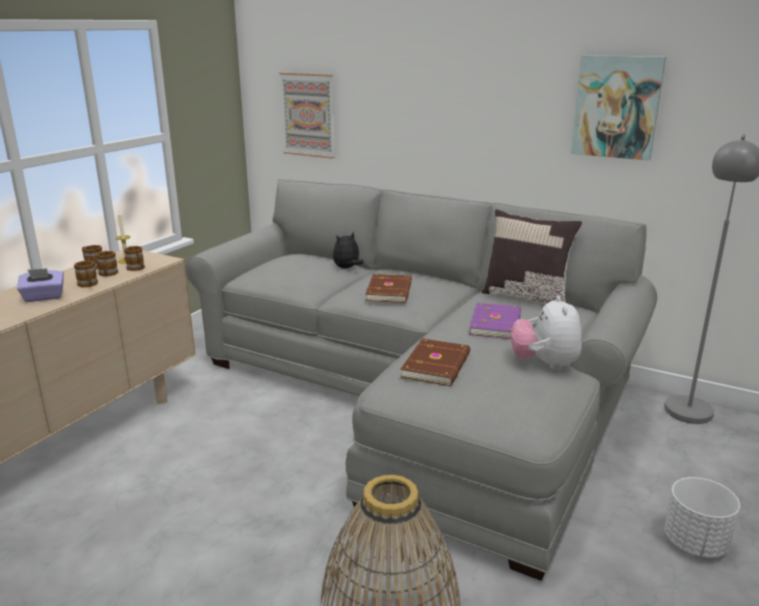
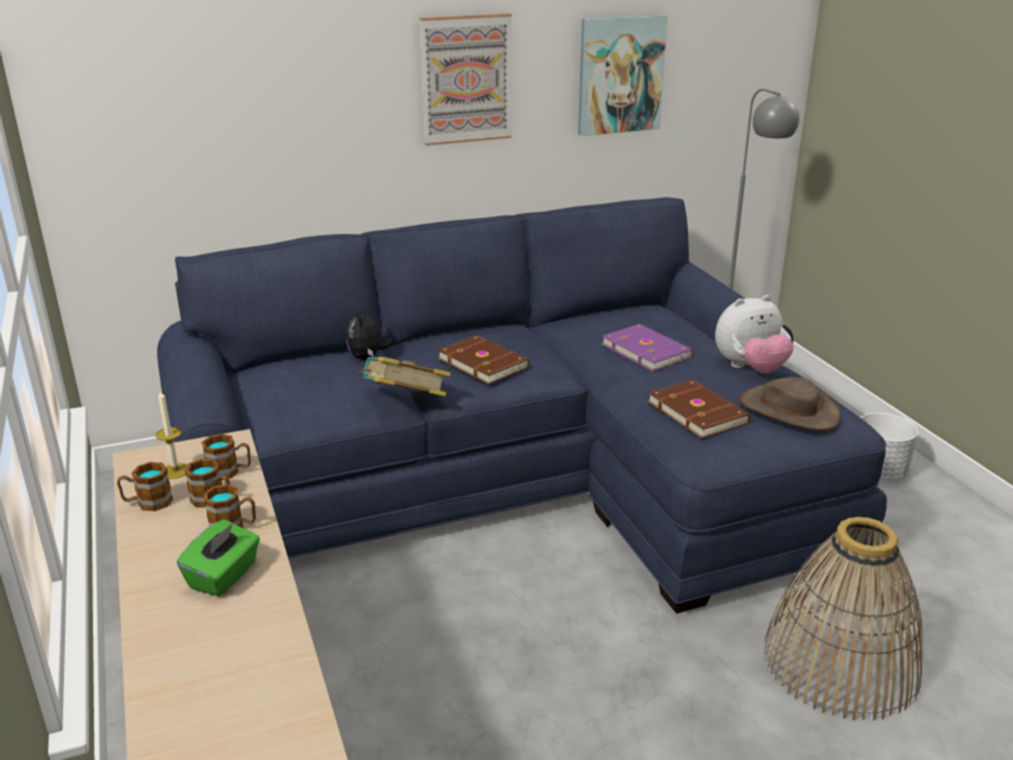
camera: 50 degrees left, 5 degrees up
(44, 297) = (224, 576): purple tissue box -> green tissue box
(308, 115) = (180, 147): picture -> picture (466, 79)
(315, 293) = (405, 403): none -> book
(421, 396) = (526, 478): grey sofa -> blue sofa
(501, 395) = (788, 410): none -> brown hat
(526, 298) = (602, 314): pillow -> none
(544, 364) = (750, 369): plush toy -> plush toy turned 60 degrees counterclockwise

